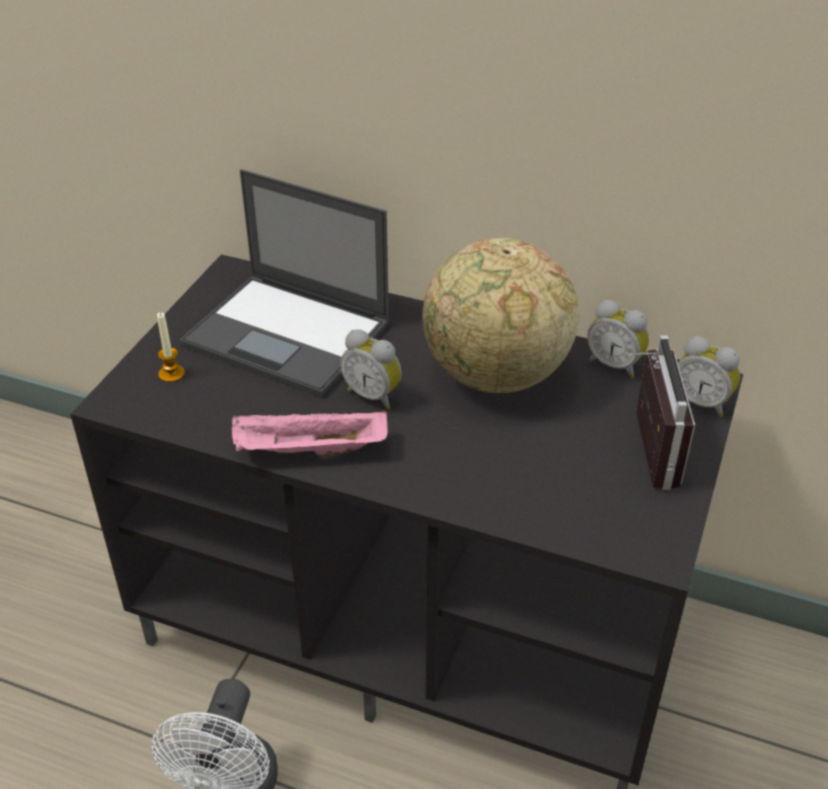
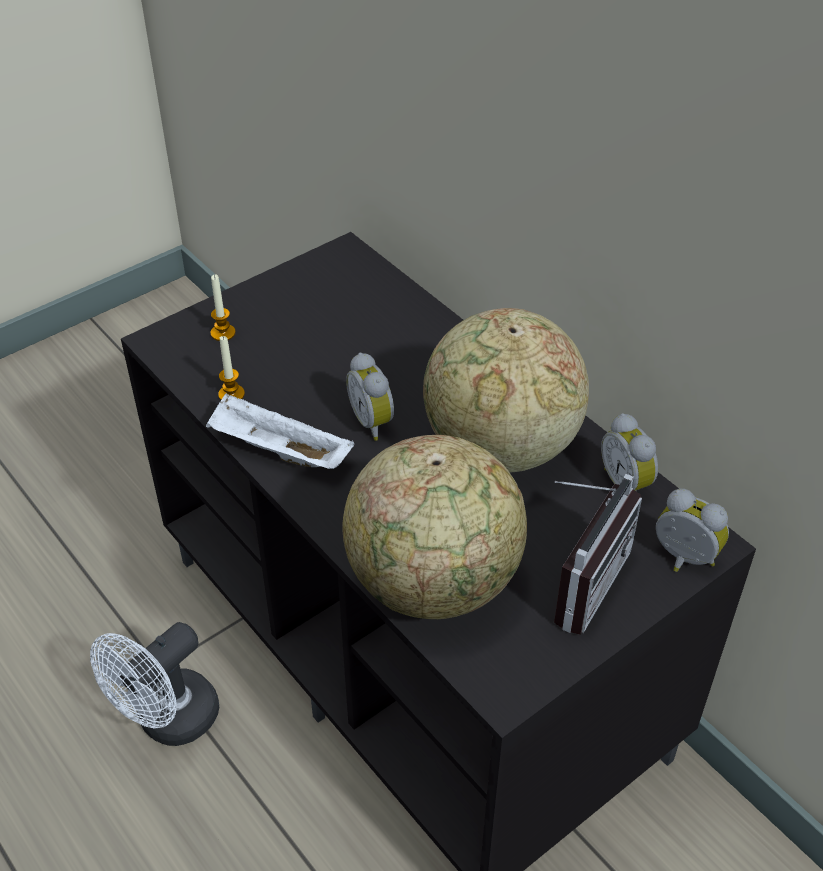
camera: 30 degrees right, 5 degrees up
(224, 421) = (231, 394): none -> candle
(289, 335) = (347, 333): laptop -> none
(309, 451) = (278, 451): pink tray -> white tray
(533, 499) = (434, 582): none -> globe
(701, 402) = (683, 560): alarm clock -> alarm clock turned 150 degrees clockwise

